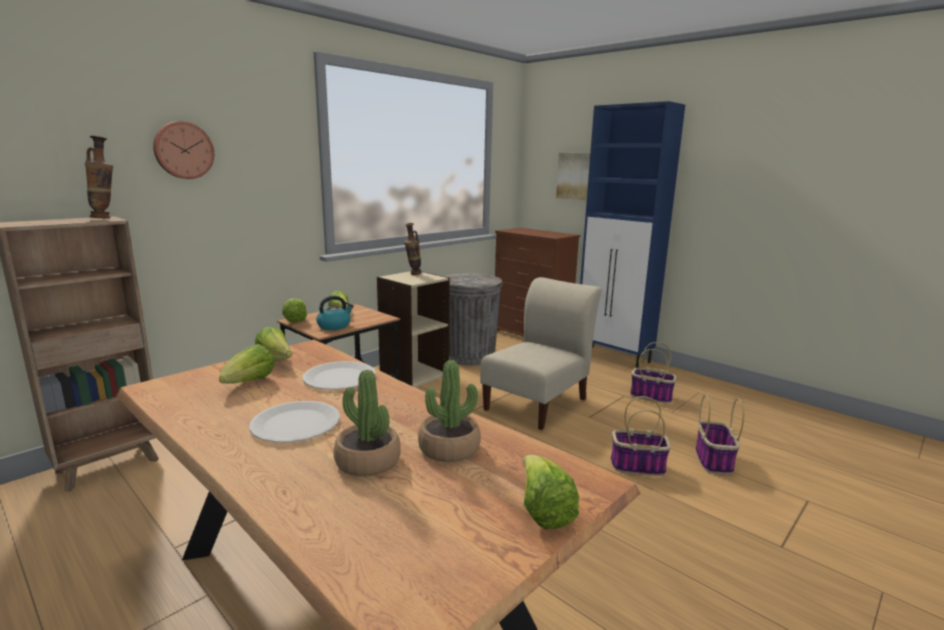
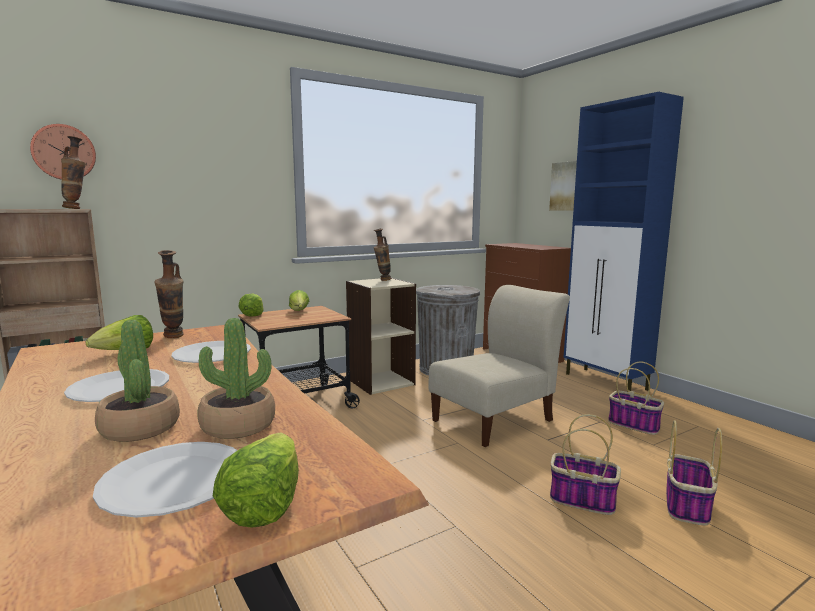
camera: 15 degrees right, 5 degrees down
(183, 150) = (159, 154): wall clock -> wall clock (64, 152)
(276, 361) = (174, 337): lettuce -> vase
(334, 326) = (283, 321): kettle -> none
(454, 503) = (174, 481): none -> white plate

